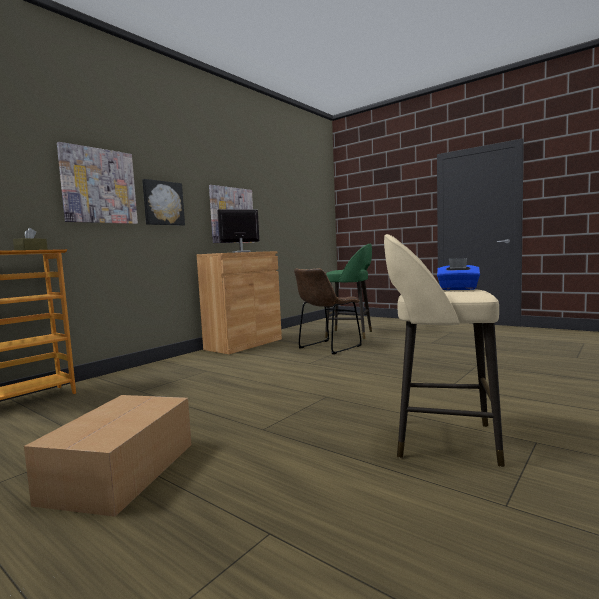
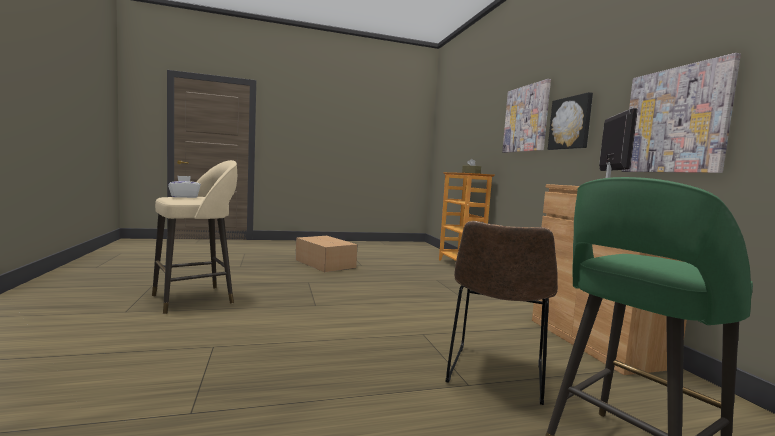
camera: 125 degrees right, 0 degrees up
(327, 348) = (495, 376): brown chair -> brown chair turned 150 degrees counterclockwise
(458, 289) = (184, 197): blue tissue box -> white tissue box

